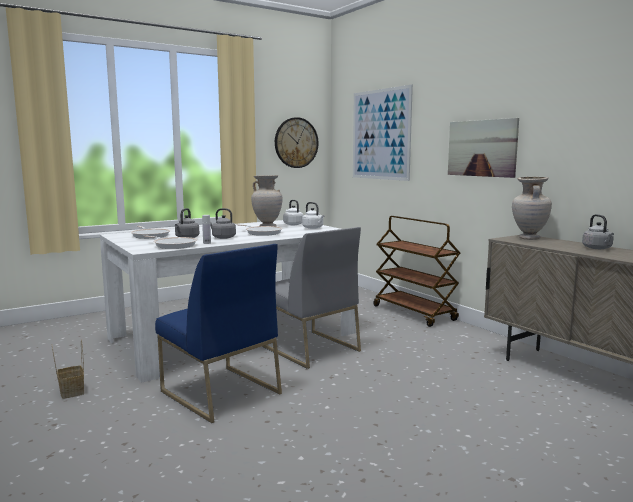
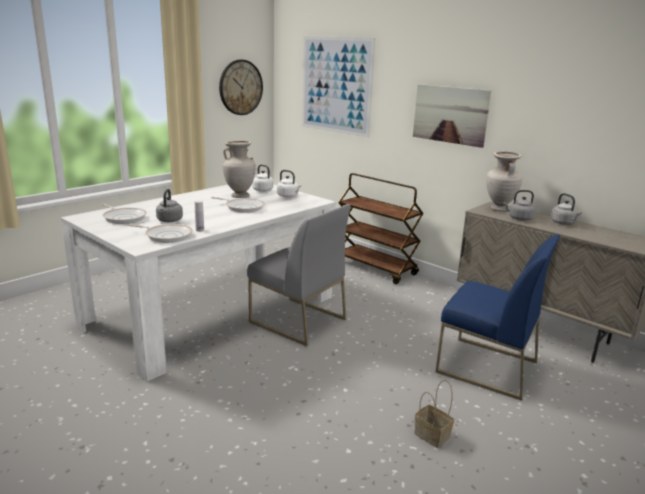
camera: 15 degrees left, 10 degrees up
(71, 391) = (75, 401): basket -> basket (430, 435)
(219, 392) = (235, 384): blue chair -> blue chair (486, 367)
(222, 237) = (208, 218): grey kettle -> grey kettle (519, 218)

